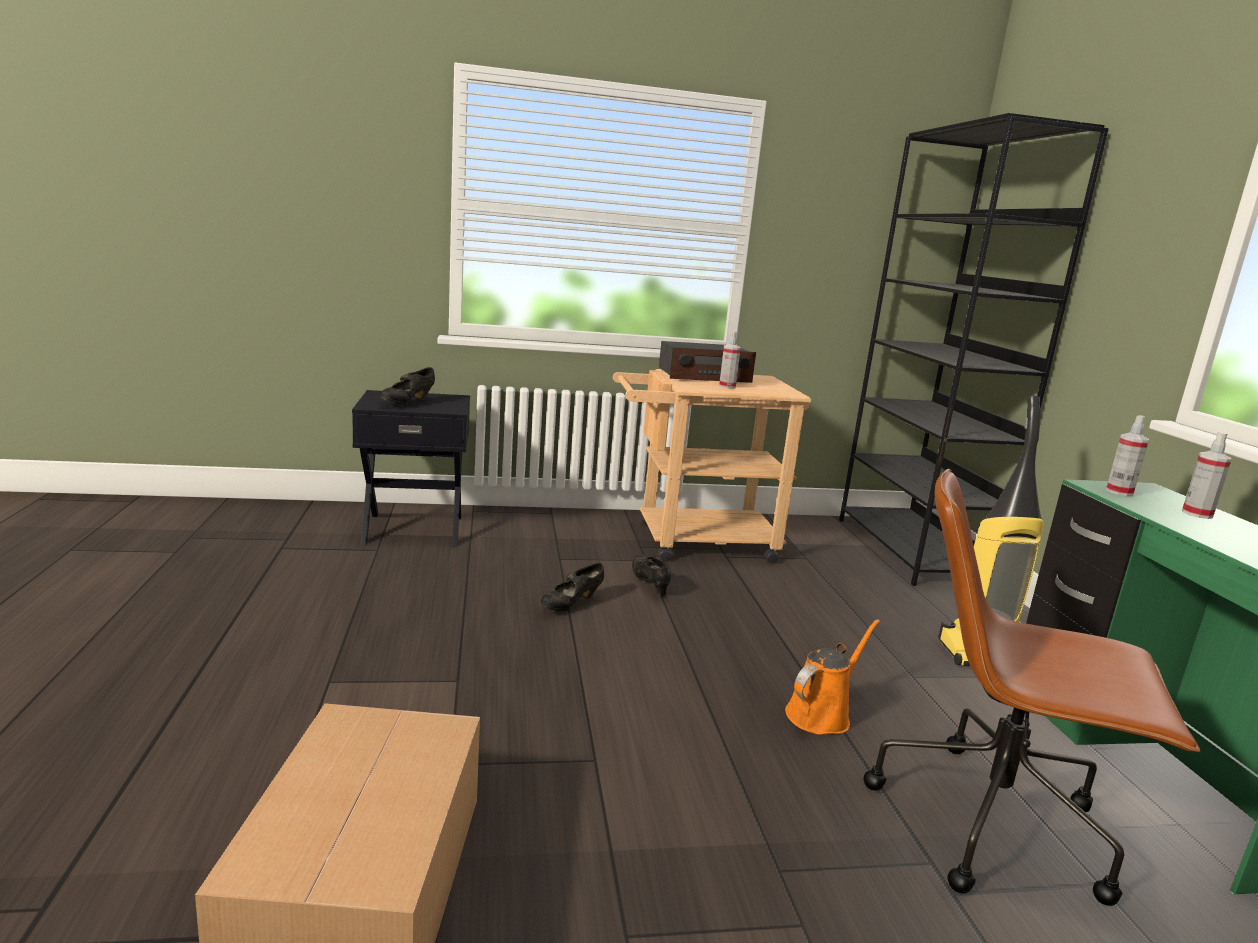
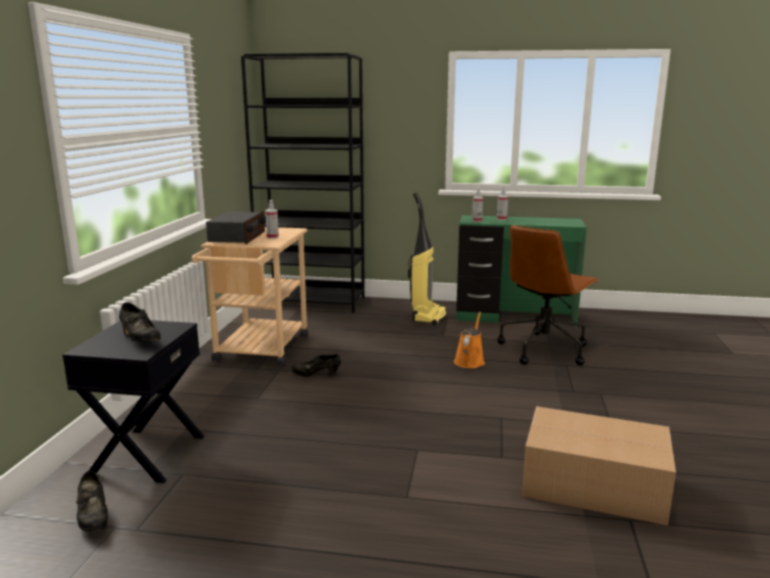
camera: 70 degrees left, 0 degrees up
(571, 604) = (332, 403): black shoe -> black shoe (93, 519)
(821, 714) = (469, 361): orange watering can -> orange watering can turned 45 degrees clockwise

